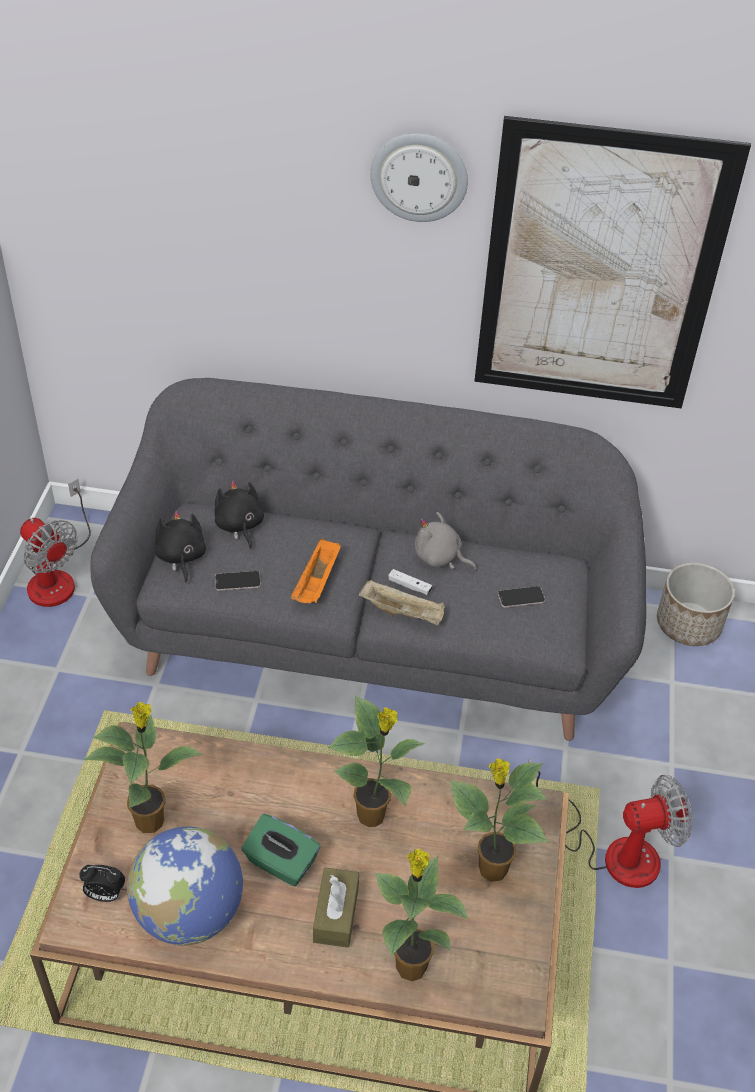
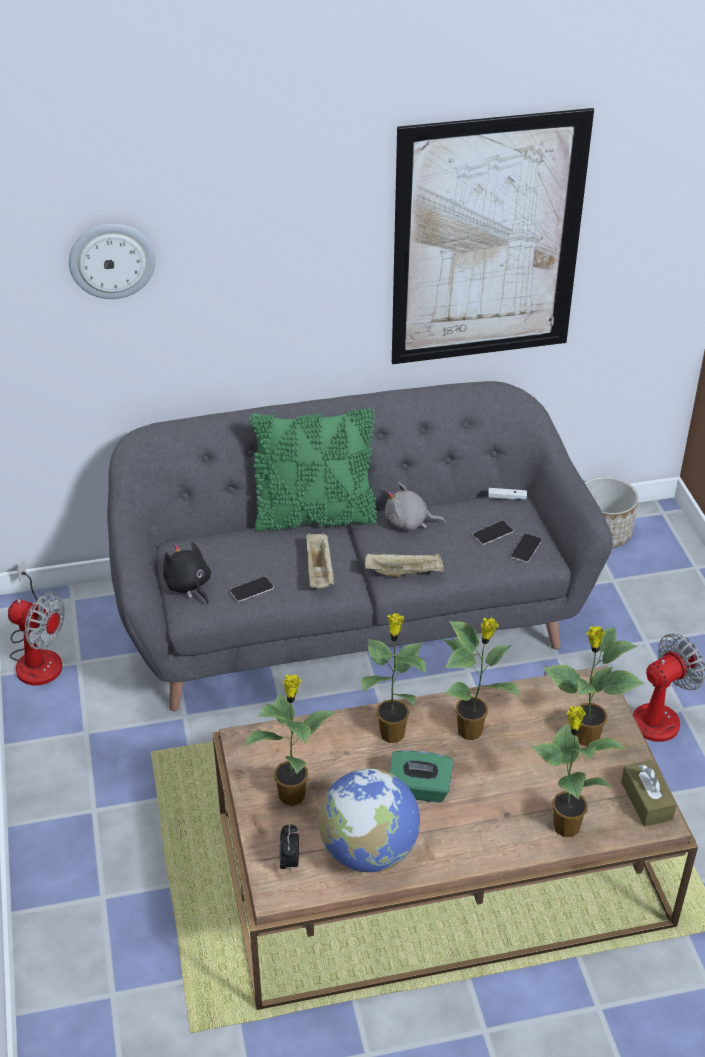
camera: 20 degrees left, 5 degrees down
(105, 895) = (289, 862): alarm clock -> alarm clock turned 75 degrees counterclockwise
(239, 526) = (224, 546): black plush toy -> none
(289, 787) = (392, 732): none -> potted plant
(317, 583) = (320, 571): orange tray -> beige tray
(336, 914) = (486, 810): brown tissue box -> brown tissue box (646, 801)
(348, 521) = (315, 516): none -> green pillow
(409, 586) = (398, 551): white game controller -> white game controller (507, 497)
(419, 176) = (330, 193): wall clock -> wall clock (112, 260)
(548, 626) = (526, 548): none -> phone

